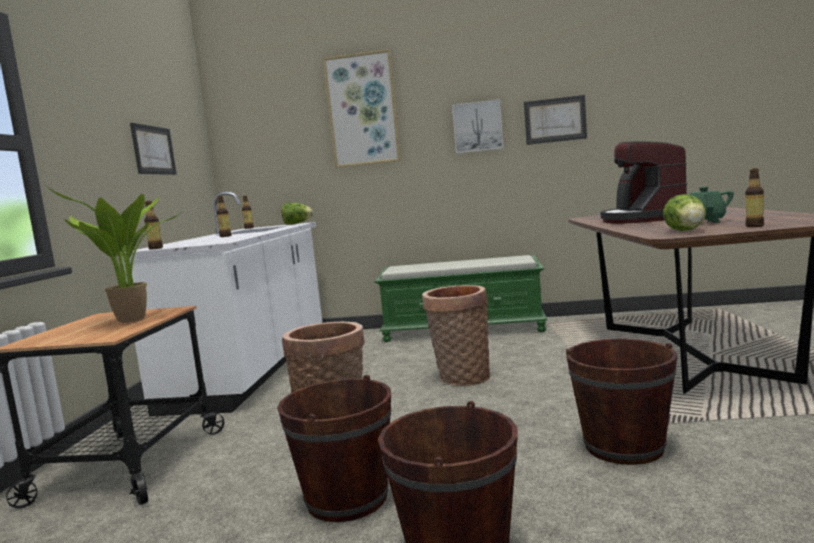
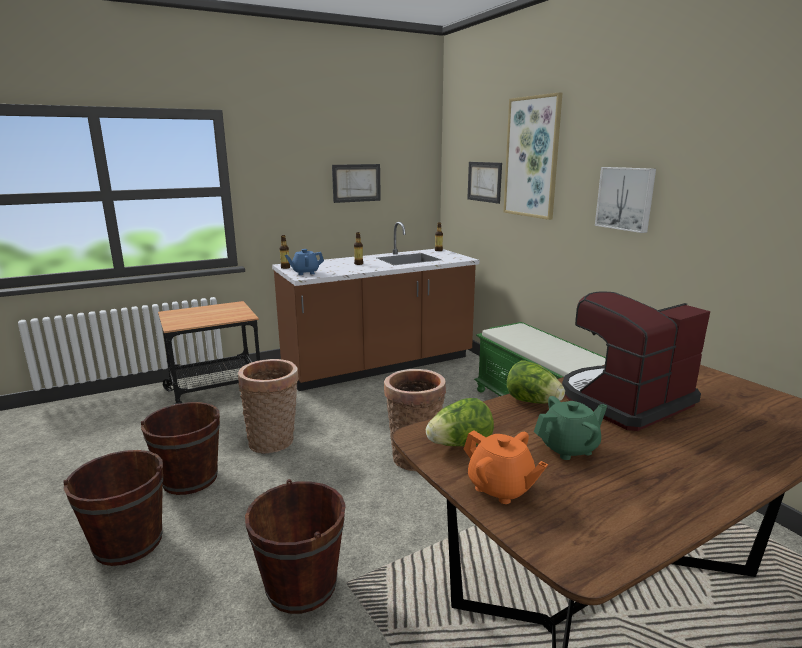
camera: 55 degrees right, 10 degrees up
(131, 321) = (214, 317): potted plant -> none
(206, 243) = (305, 273): none -> blue teapot
(255, 368) = (379, 365): white counter -> brown counter
(297, 223) = (462, 258): lettuce -> lettuce (533, 402)
(555, 120) = (717, 210): picture -> picture (484, 181)
(754, 226) = (501, 488): bottle -> orange teapot

